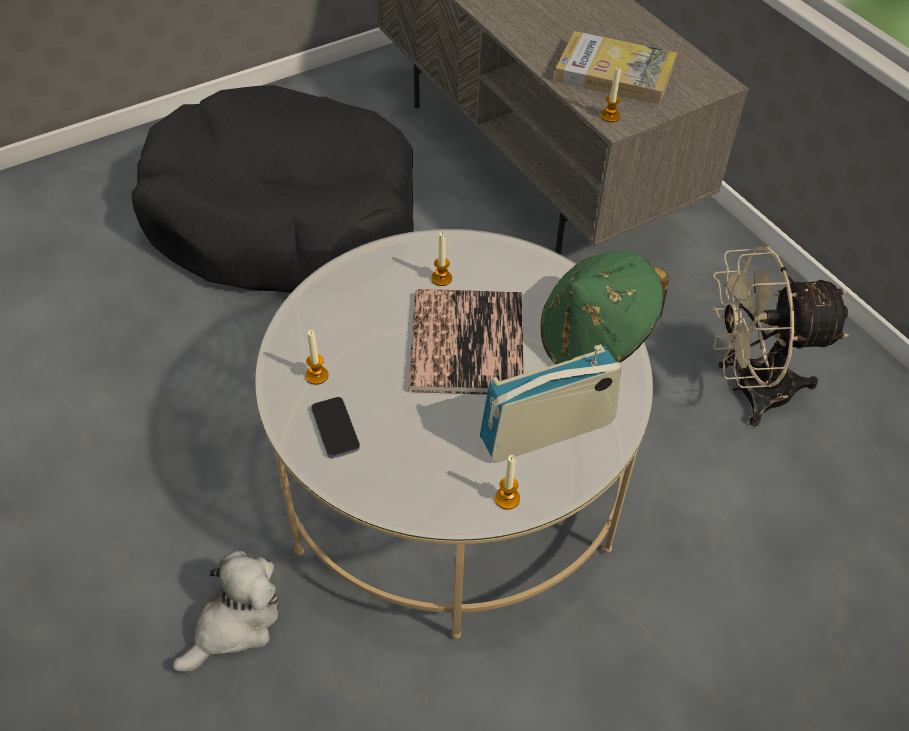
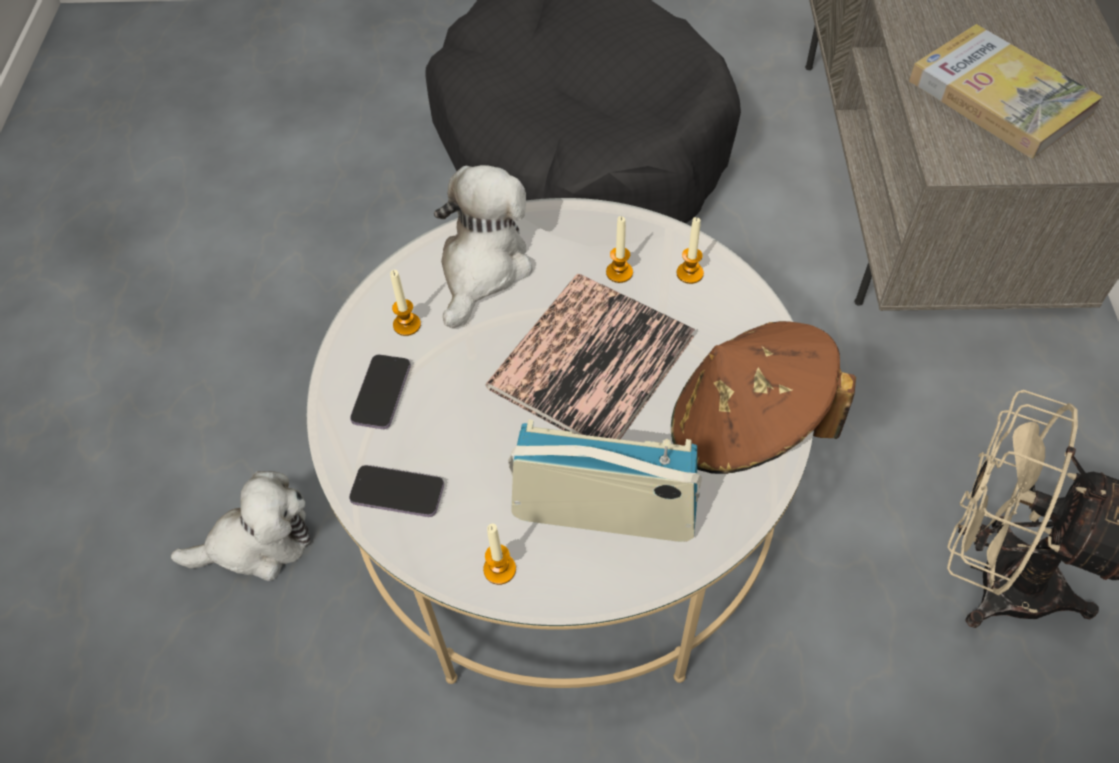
camera: 35 degrees right, 5 degrees up
(342, 314) = (483, 268): none -> plush toy
(400, 486) = (397, 493): none -> phone
(595, 339) = (746, 427): green hat -> brown hat
(610, 116) = (949, 150): candle -> candle (689, 273)

